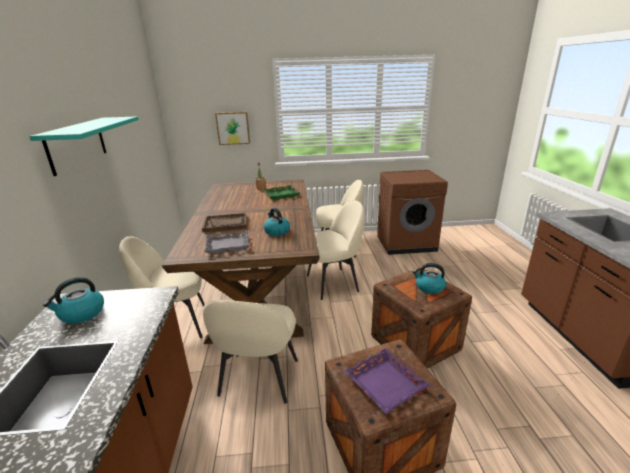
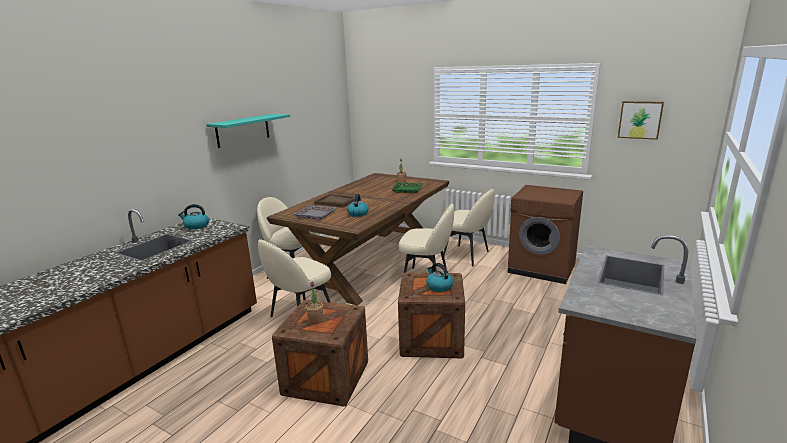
camera: 35 degrees right, 5 degrees down
(233, 128) = (398, 126): picture -> picture (640, 119)
(384, 383) = (315, 320): purple tray -> potted plant

